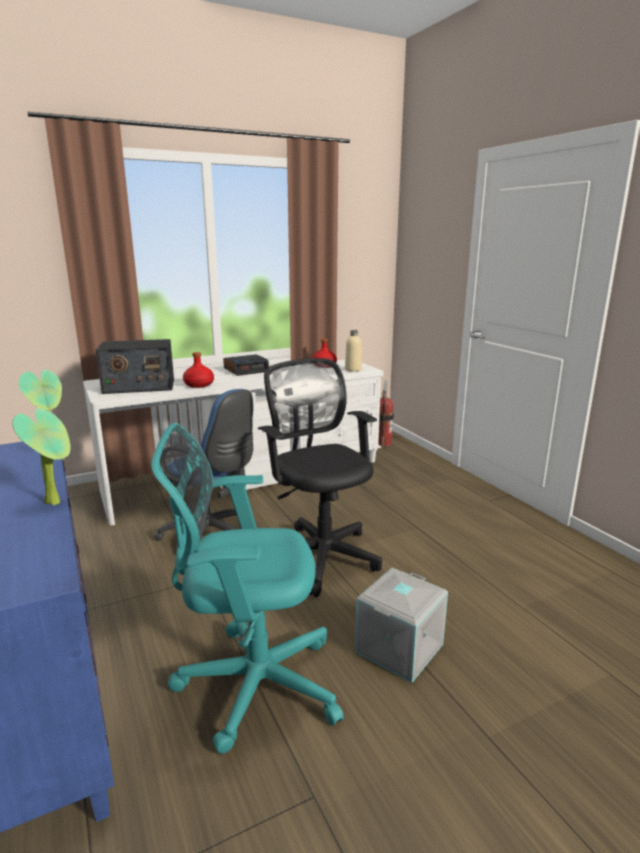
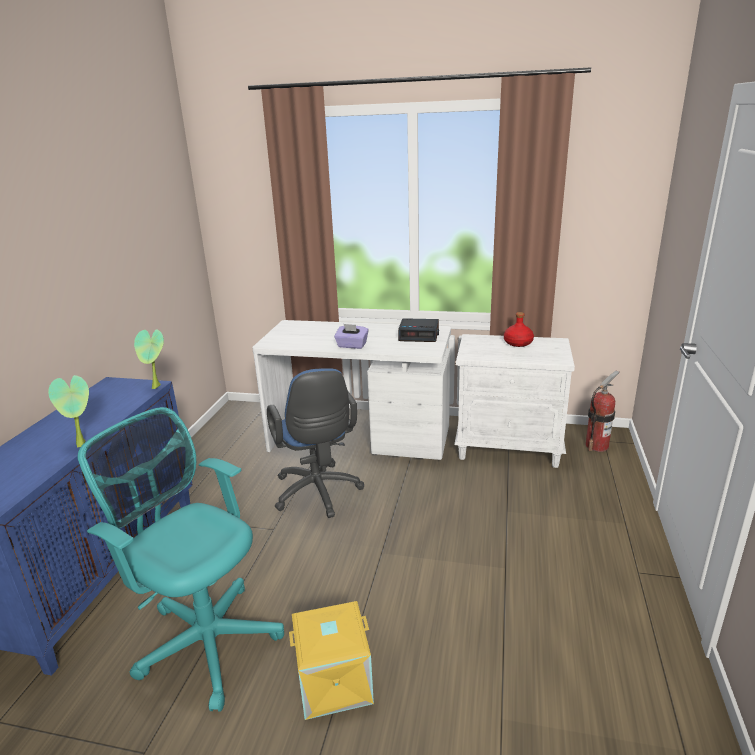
camera: 40 degrees right, 5 degrees up
(139, 386) = (307, 336): radio -> none
(199, 384) = (352, 345): red bottle -> purple tissue box
(321, 554) = (381, 551): black office chair -> none
(353, 369) = (541, 356): beige bottle -> none
(400, 649) = (333, 683): grey storage box -> yellow storage box

